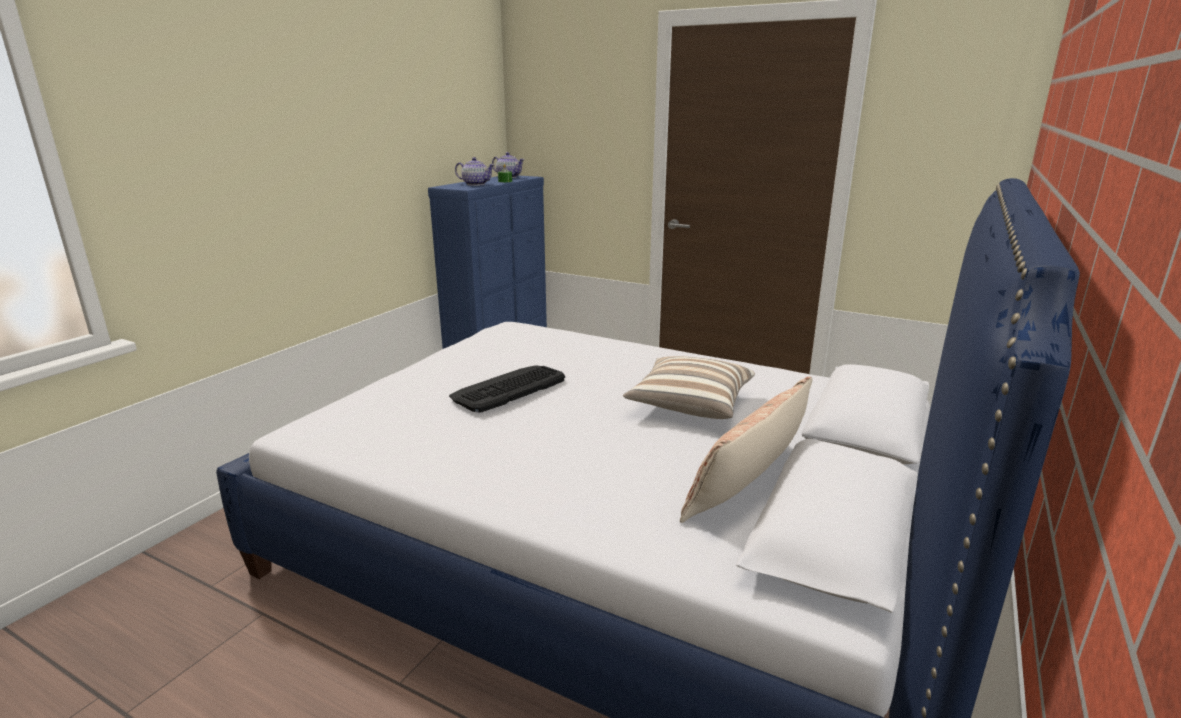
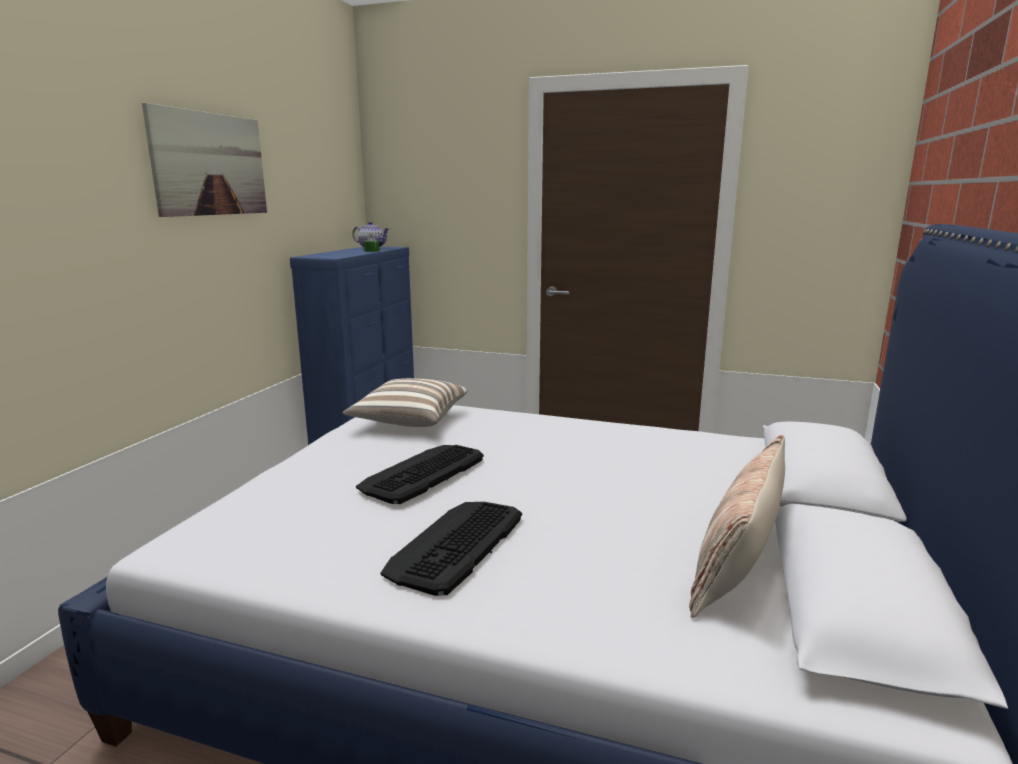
camera: 10 degrees left, 5 degrees down
(354, 106) = (210, 164): none -> picture
(475, 184) = (341, 253): teapot -> none
(513, 449) = (456, 545): none -> keyboard
(689, 405) = (630, 477): pillow -> pillow (408, 420)

